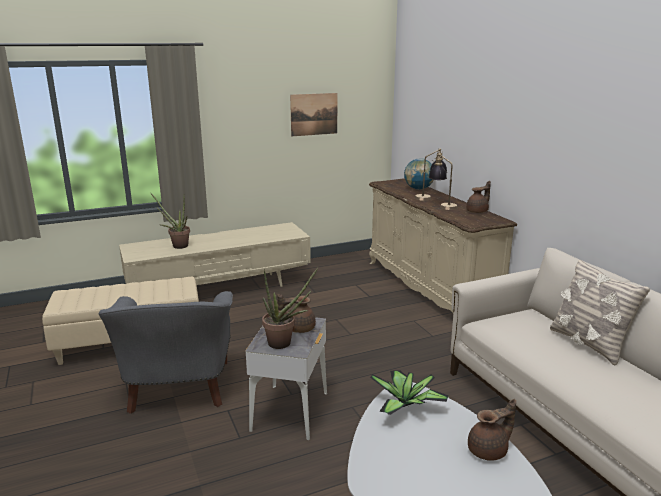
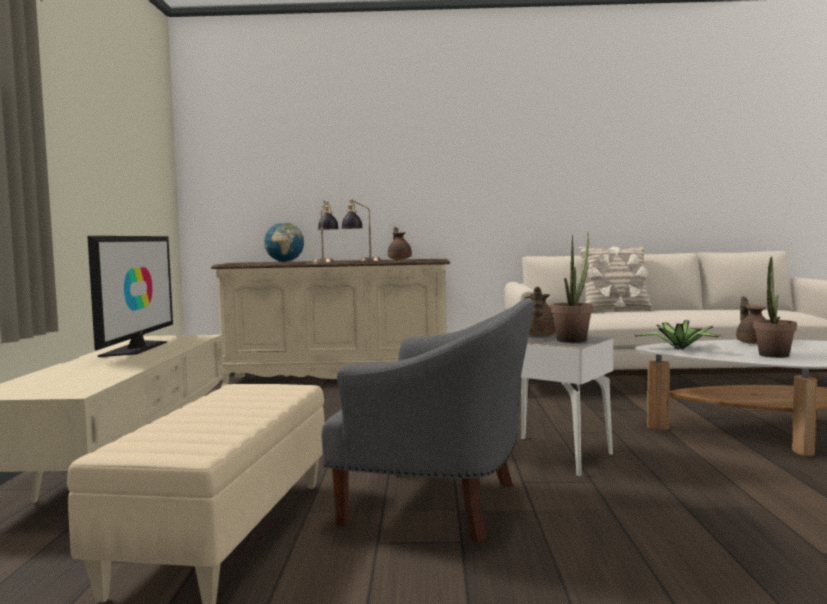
camera: 65 degrees left, 15 degrees down
(177, 246) = (84, 373): potted plant -> potted plant (773, 356)
(249, 234) = (136, 348): none -> television
(314, 114) = (126, 165): picture -> none

